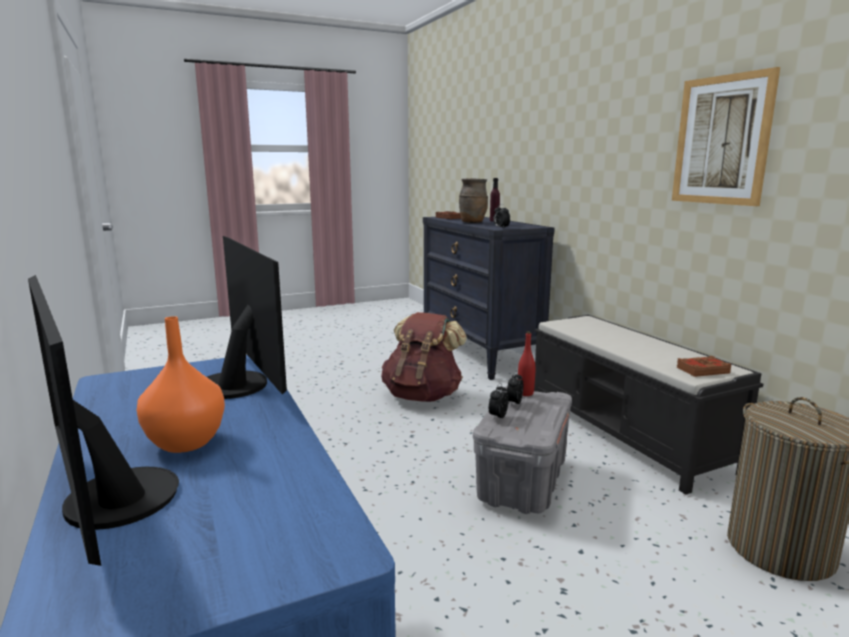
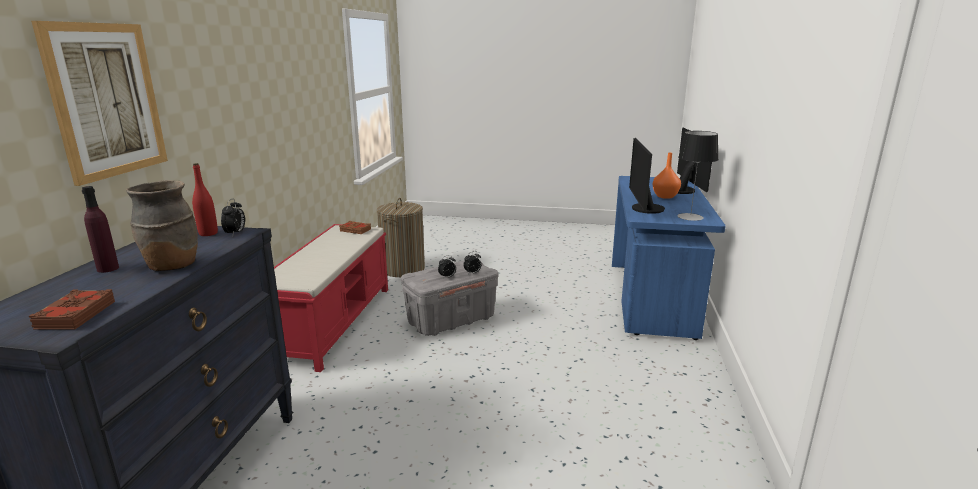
camera: 145 degrees left, 5 degrees up
(142, 383) = (690, 217): none -> table lamp
(423, 396) = (397, 423): brown backpack -> none
(525, 393) = (427, 280): red bottle -> red bottle (208, 233)
(626, 434) = (332, 322): black bench -> red bench
(721, 140) = (281, 88): picture -> picture (107, 100)

